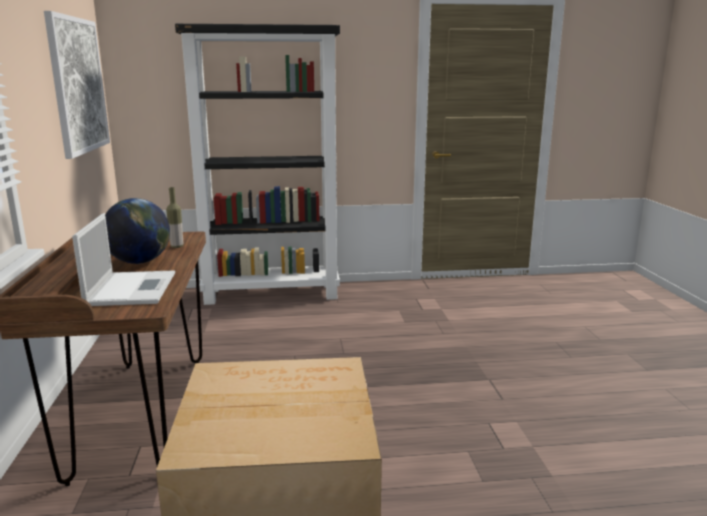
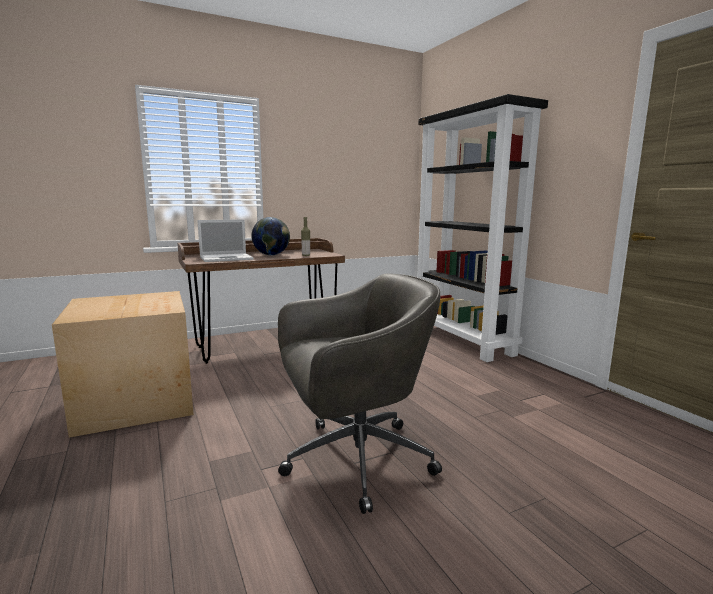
camera: 70 degrees right, 5 degrees down
(78, 85) = (368, 165): picture -> none
(498, 398) = (354, 460): none -> grey office chair

